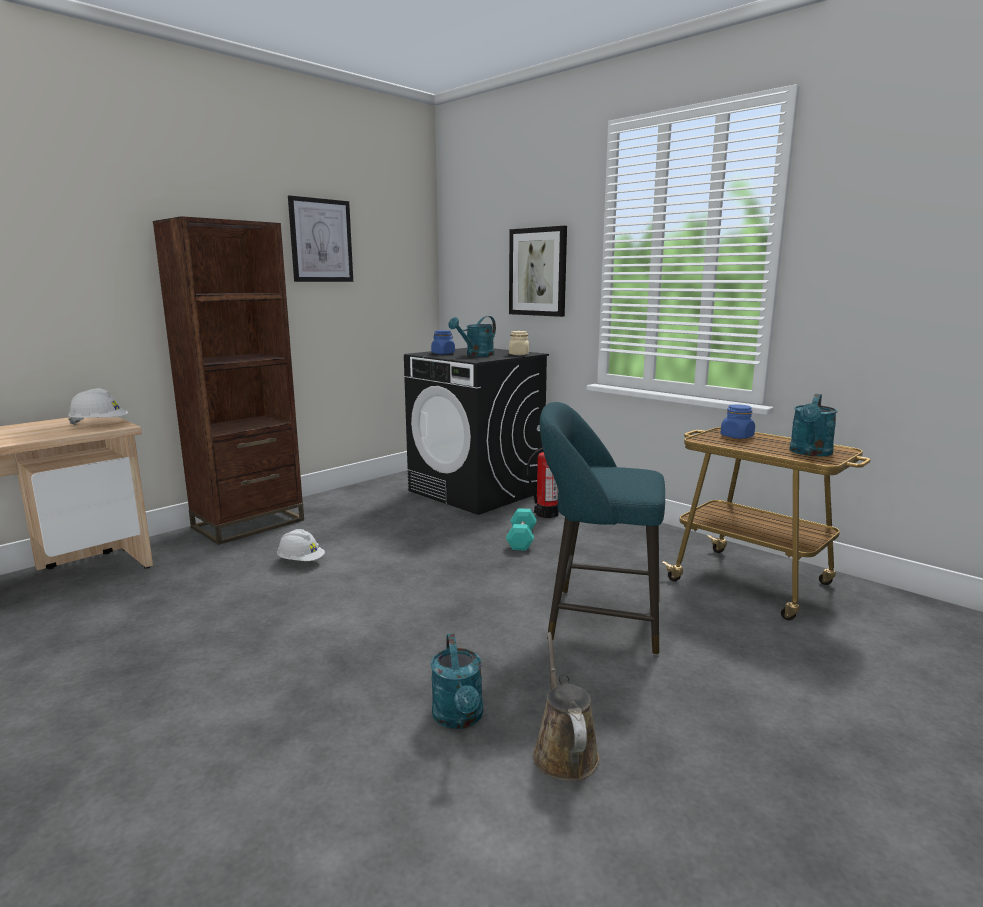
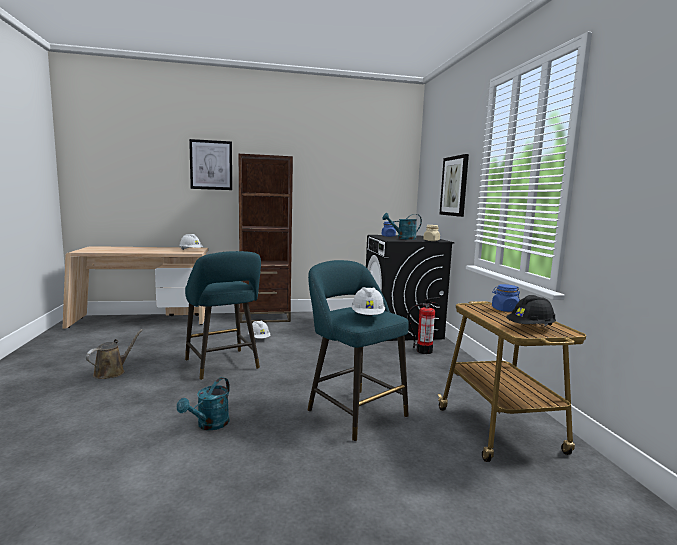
camera: 35 degrees right, 5 degrees down
(319, 624) = (223, 366): none -> turquoise stool
(321, 240) = (334, 167): picture -> picture (211, 165)
(521, 539) = (384, 359): turquoise dumbbell -> none
(563, 751) = (226, 459): brown watering can -> brown watering can (112, 372)
(635, 479) = (367, 317): none -> white hard hat
(810, 453) = (530, 328): turquoise watering can -> black hard hat

